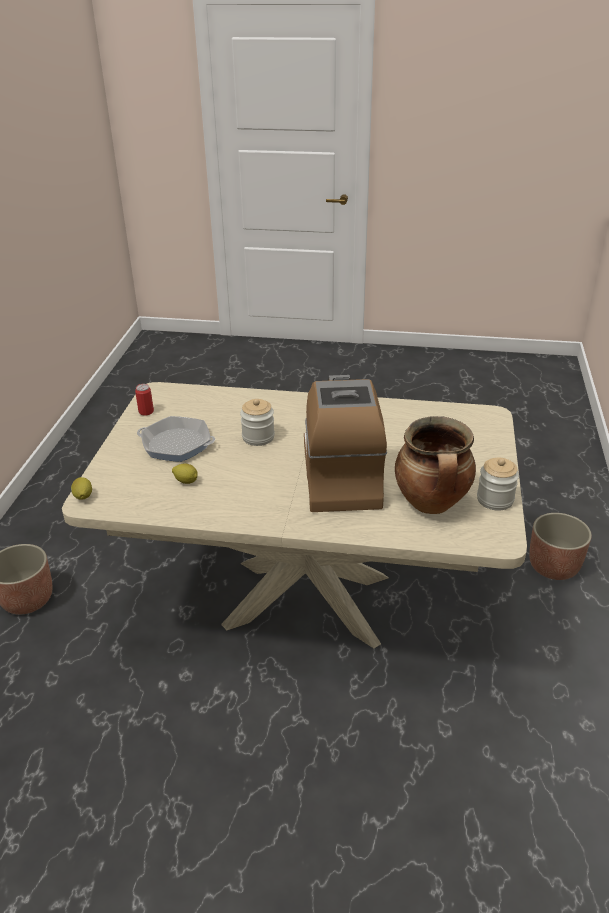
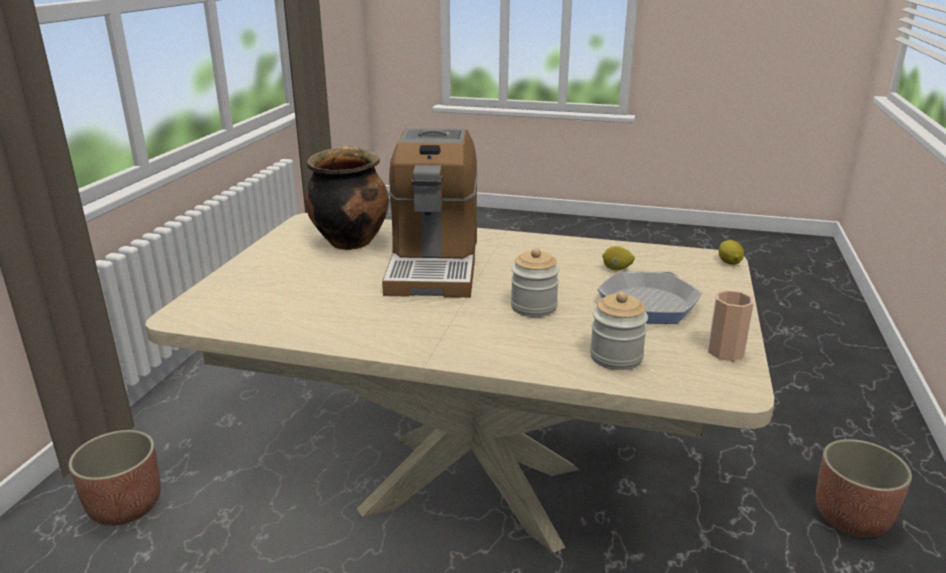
camera: 175 degrees left, 10 degrees down
(146, 412) = (725, 352): can -> cup
(176, 444) = (648, 305): frying pan -> frying pan turned 105 degrees clockwise
(495, 499) = (283, 241): jar -> jar (616, 357)

